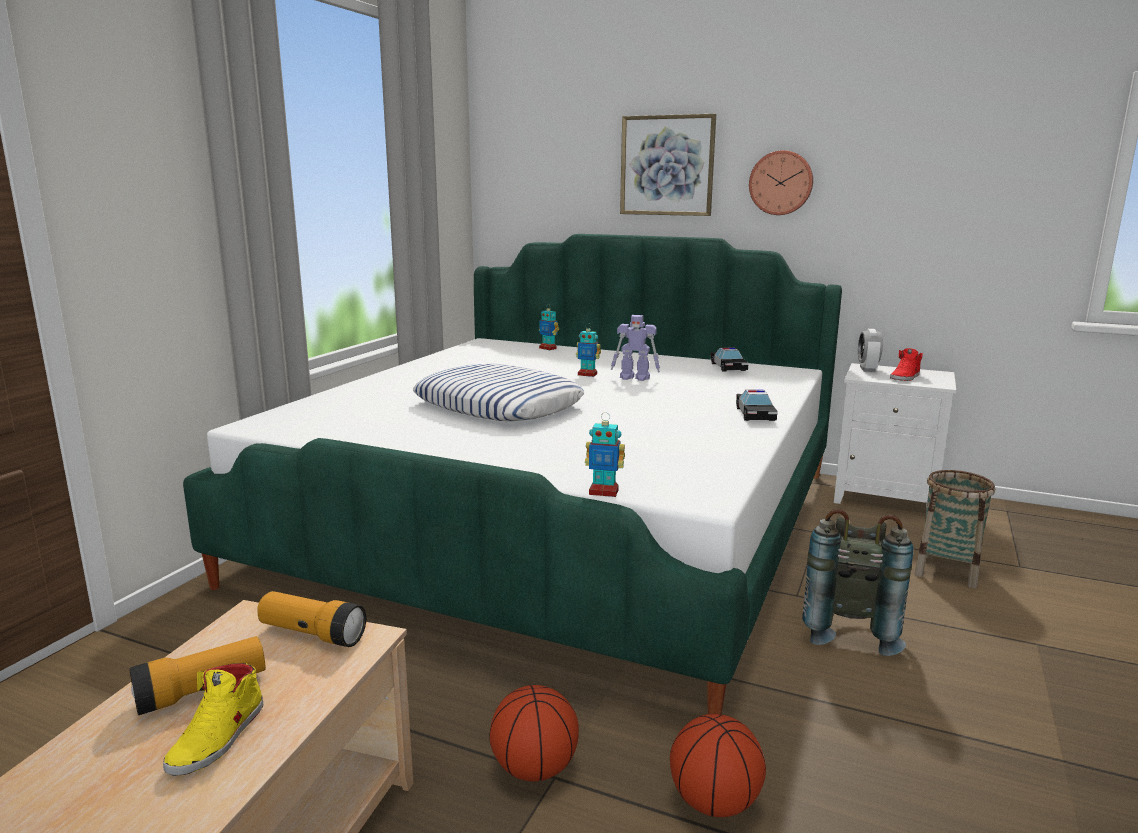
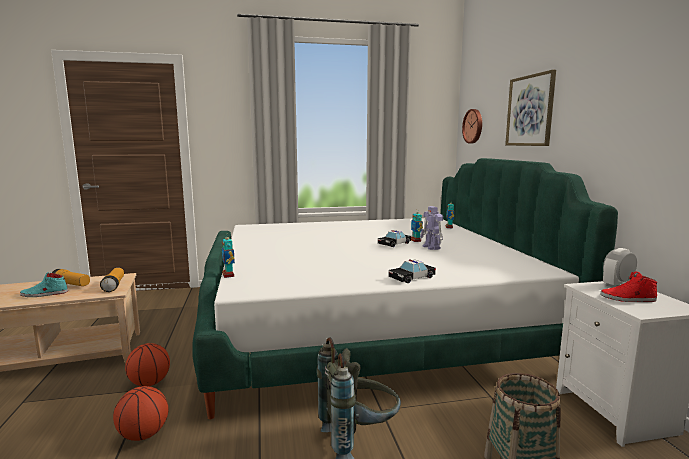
camera: 55 degrees right, 5 degrees down
(218, 737) = (44, 294): yellow shoe -> turquoise shoe
(499, 405) = (329, 240): pillow -> none
(728, 367) = (509, 257): toy car -> toy car (394, 244)
(781, 183) = (589, 118): wall clock -> wall clock (473, 126)

